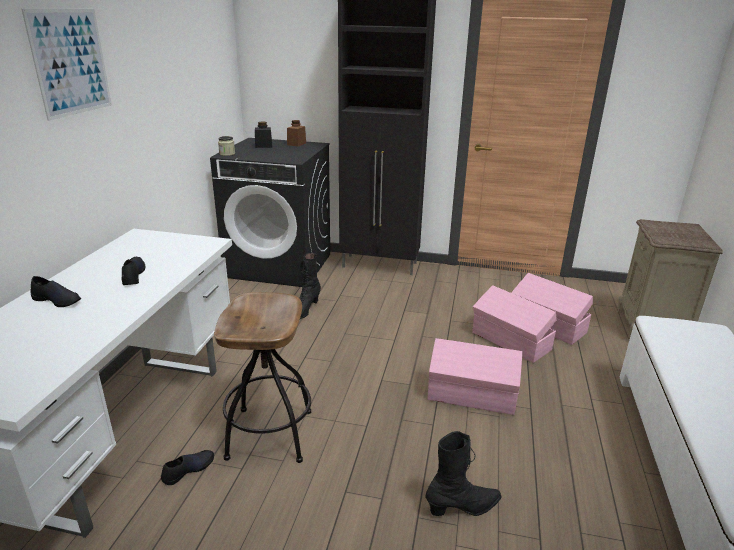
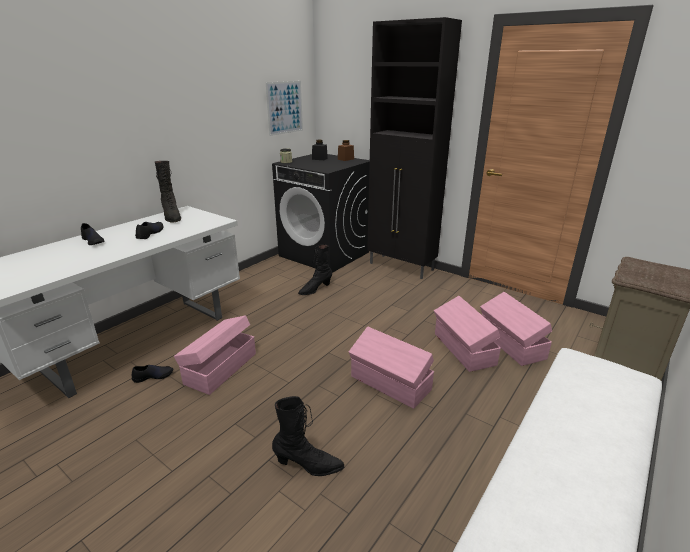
camera: 25 degrees right, 0 degrees up
(71, 62) = (141, 84): picture -> picture (285, 107)
(133, 247) = (172, 217): none -> black boot
(269, 434) = (219, 368): brown stool -> pink storage box

